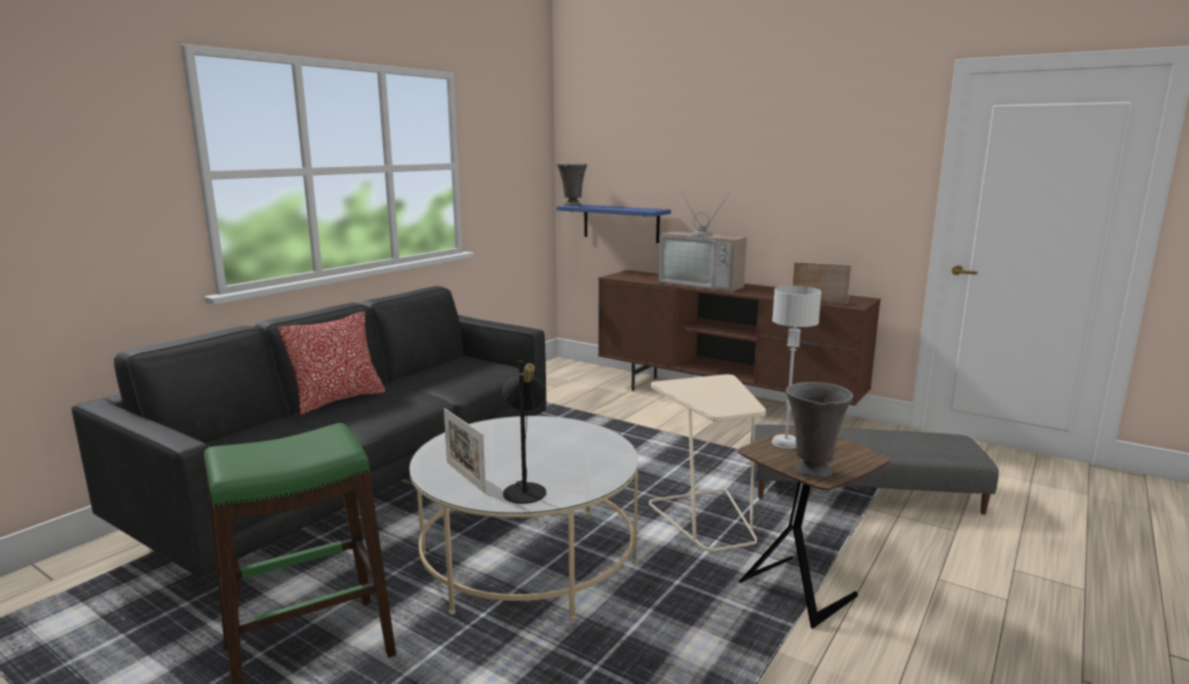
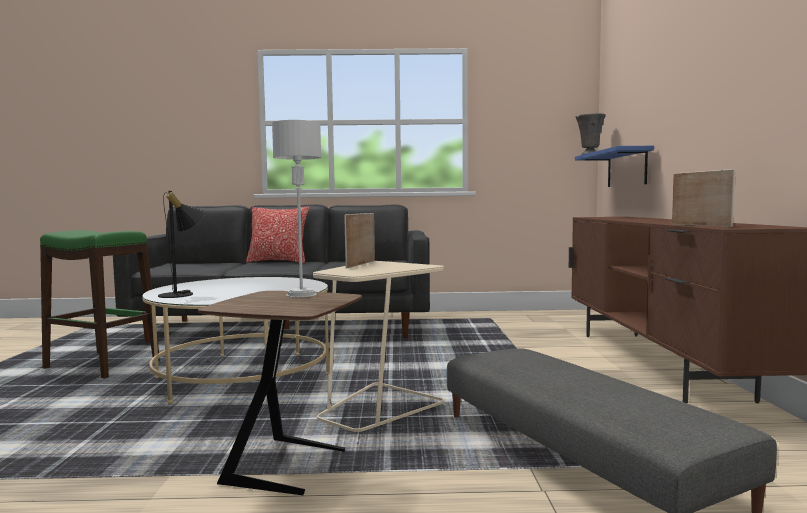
camera: 55 degrees right, 10 degrees down
(465, 477) = (190, 287): picture frame -> picture frame (361, 264)
(703, 284) = (644, 219): television -> none
(811, 471) = (233, 304): grey vase -> none

